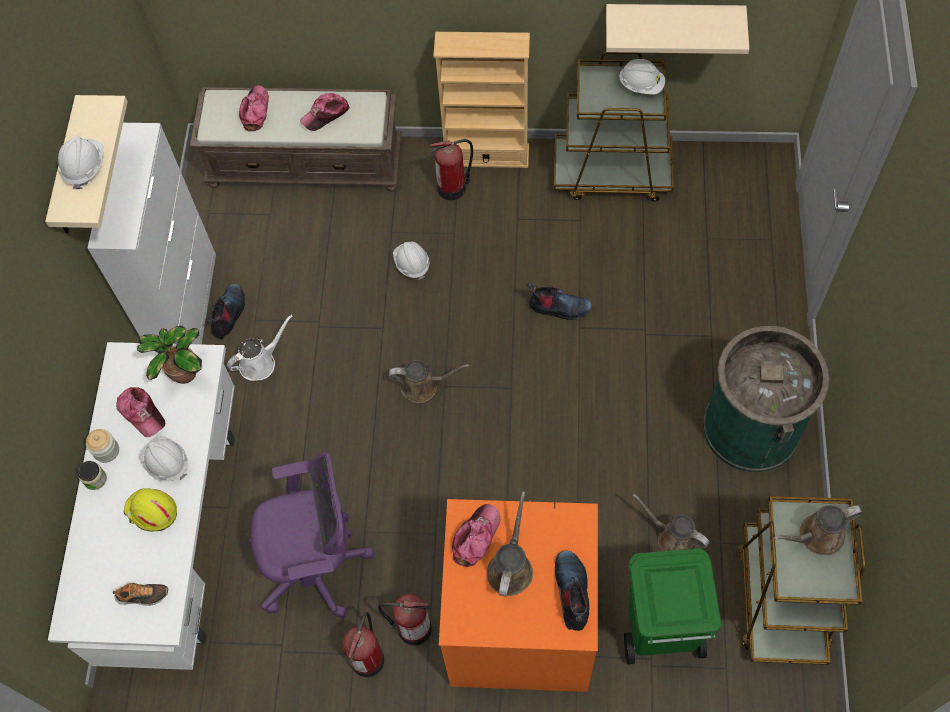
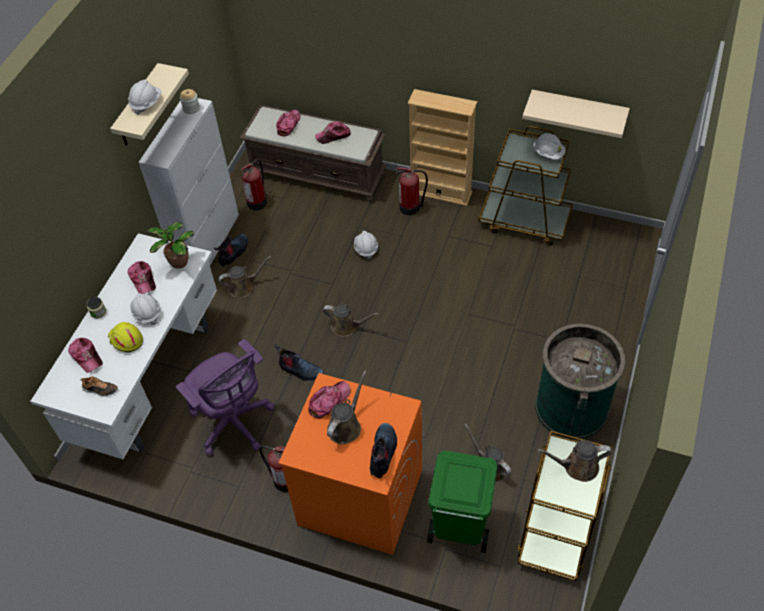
camera: 15 degrees right, 10 degrees down
(104, 551) = (86, 356): none -> cap
(106, 451) = (112, 297): jar -> jar (191, 108)
(260, 362) = (243, 286): white watering can -> brown watering can
(317, 566) = (234, 423): purple office chair -> purple office chair turned 45 degrees clockwise
(368, 657) = (247, 490): fire extinguisher -> fire extinguisher (257, 202)
(558, 308) = (457, 298): boot -> boot (300, 370)

